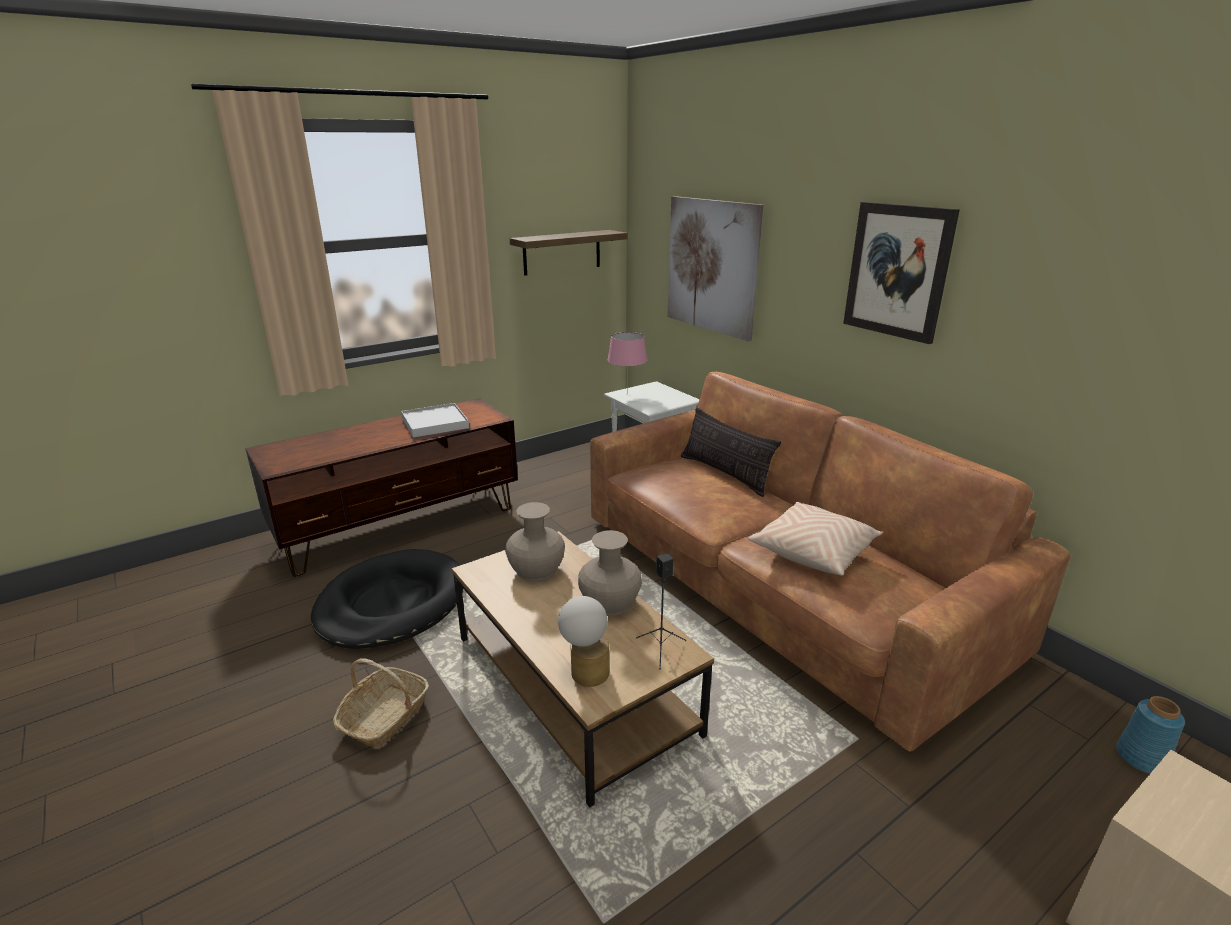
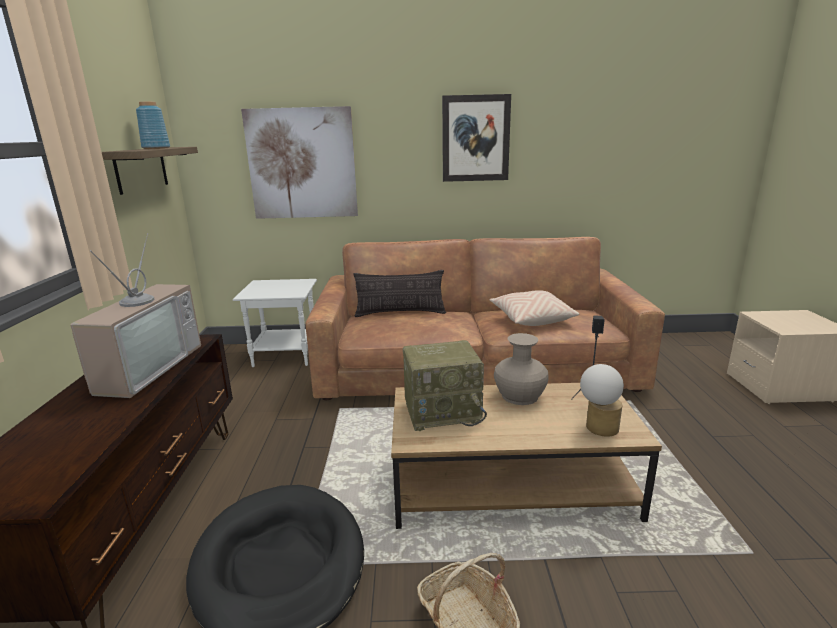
camera: 55 degrees left, 5 degrees down
(435, 423) = (145, 367): white tray -> television
(536, 569) = (443, 412): beige vase -> radio
(626, 394) = (253, 293): pink table lamp -> none
(1139, 758) = (674, 346): blue vase -> blue vase (155, 148)

